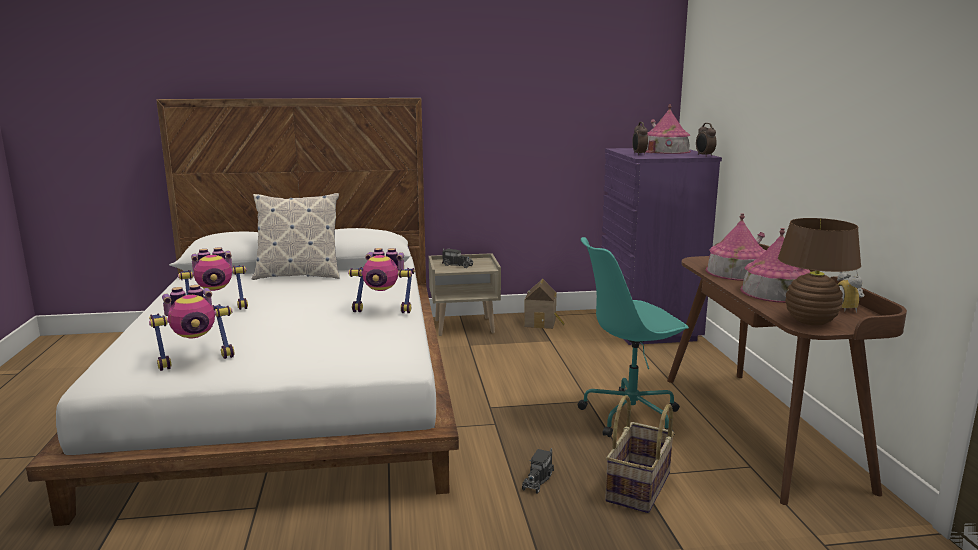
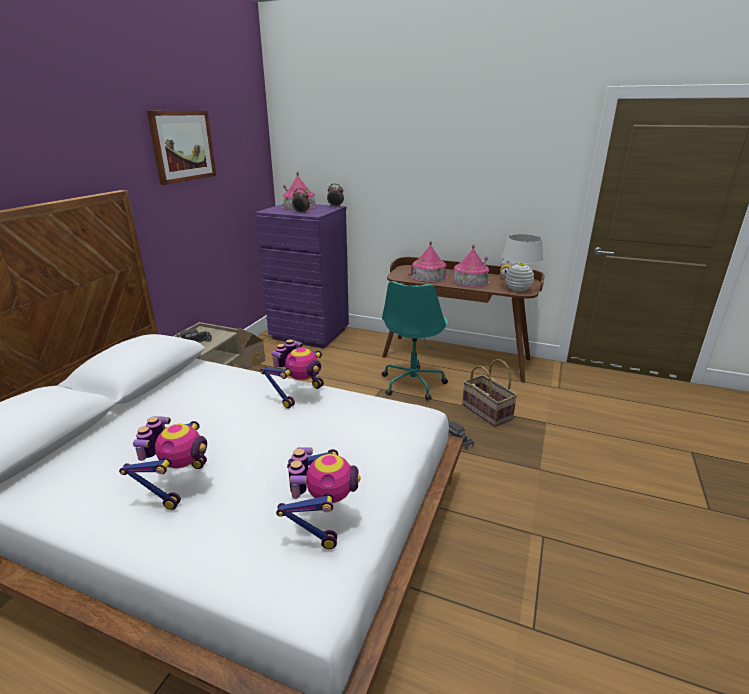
camera: 60 degrees left, 10 degrees up
(298, 275) = (128, 414): pillow -> none
(519, 64) = (182, 146): none -> picture
(811, 321) = (518, 289): brown table lamp -> white table lamp

